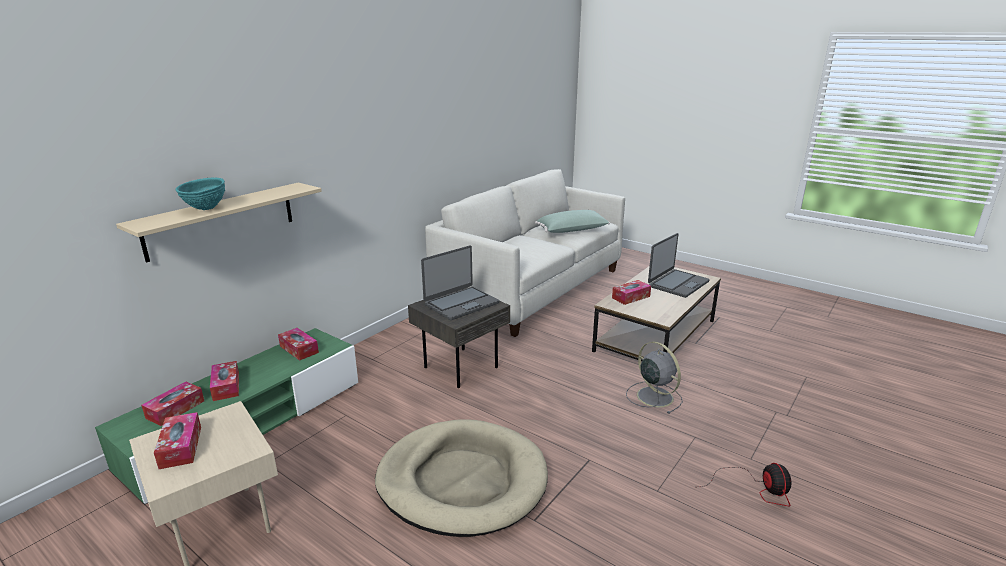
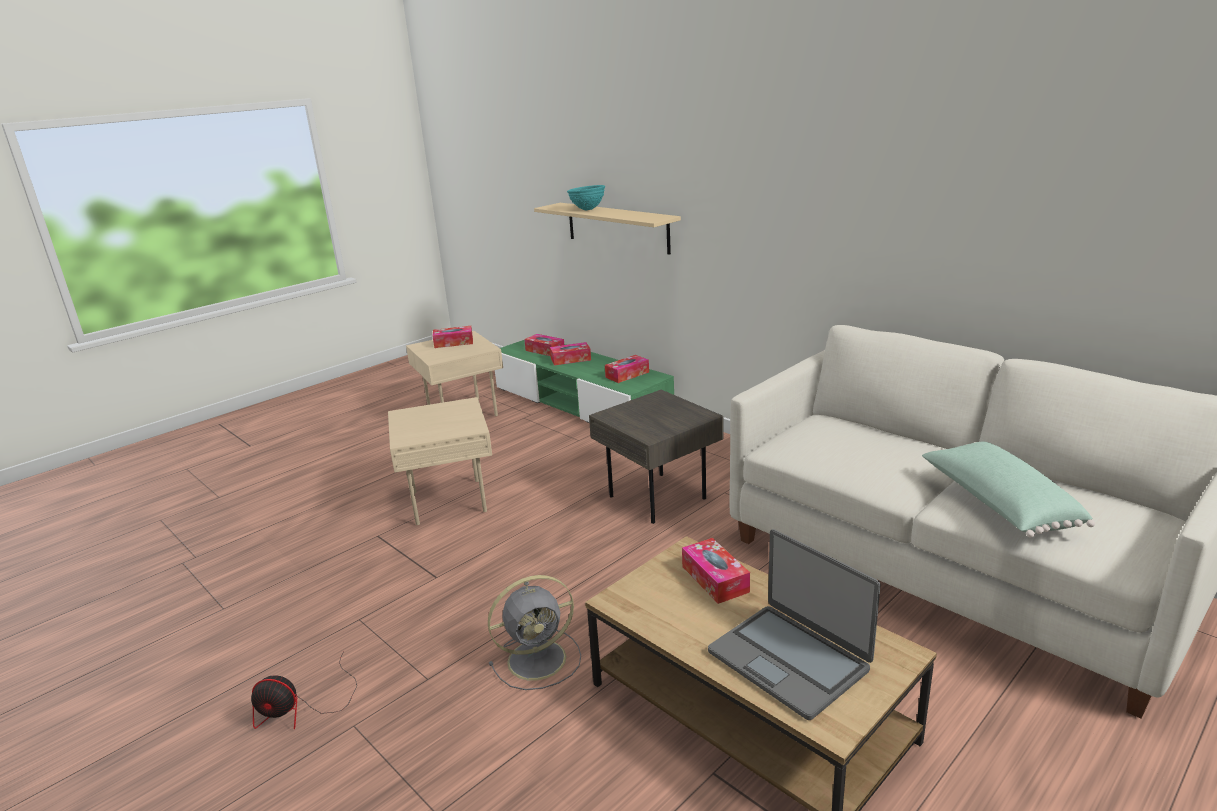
camera: 100 degrees right, 0 degrees up
(461, 303) = (657, 416): laptop -> none
(462, 481) = (451, 500): beige dog bed -> beige side table

